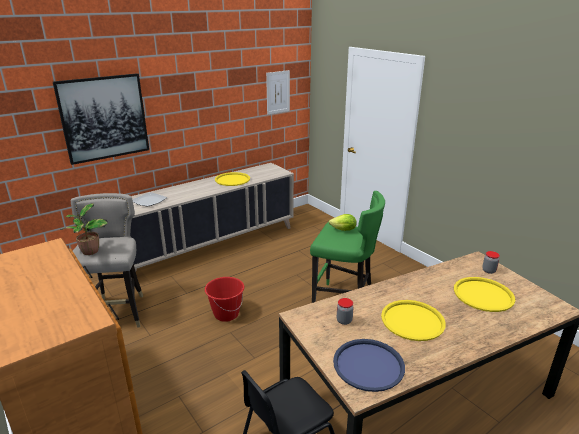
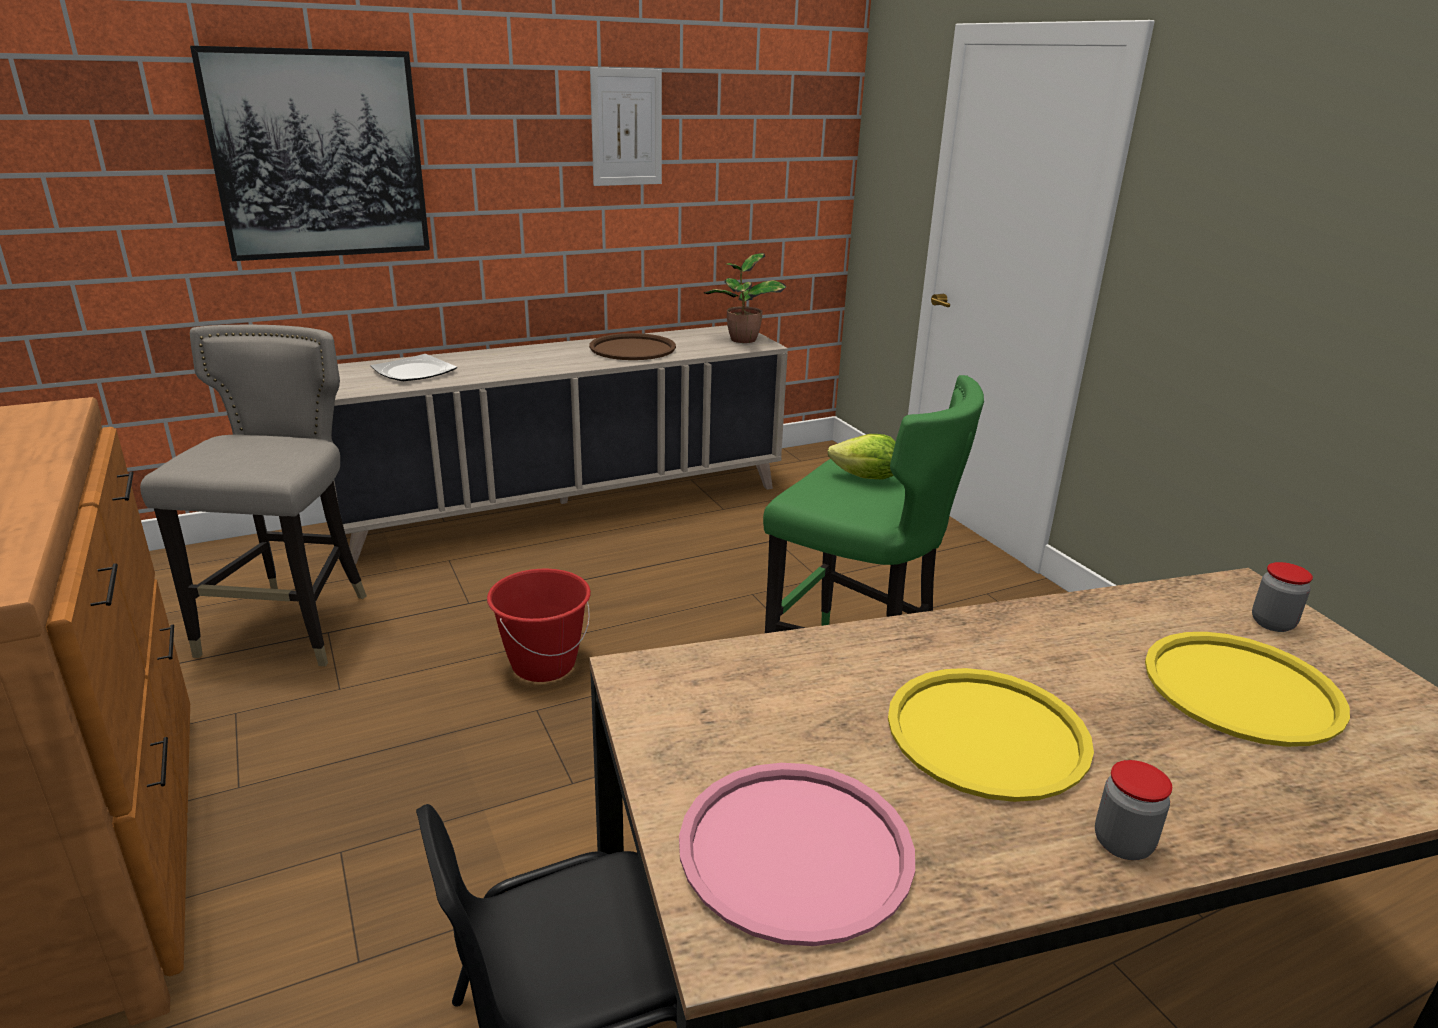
camera: 10 degrees right, 0 degrees up
(89, 252) = (210, 459): potted plant -> potted plant (742, 340)
(232, 180) = (632, 348): yellow tray -> brown tray
(278, 92) = (772, 146): picture -> picture (626, 127)
(344, 321) = (771, 704): jar -> jar (1122, 843)
(368, 365) = (796, 850): blue tray -> pink tray

